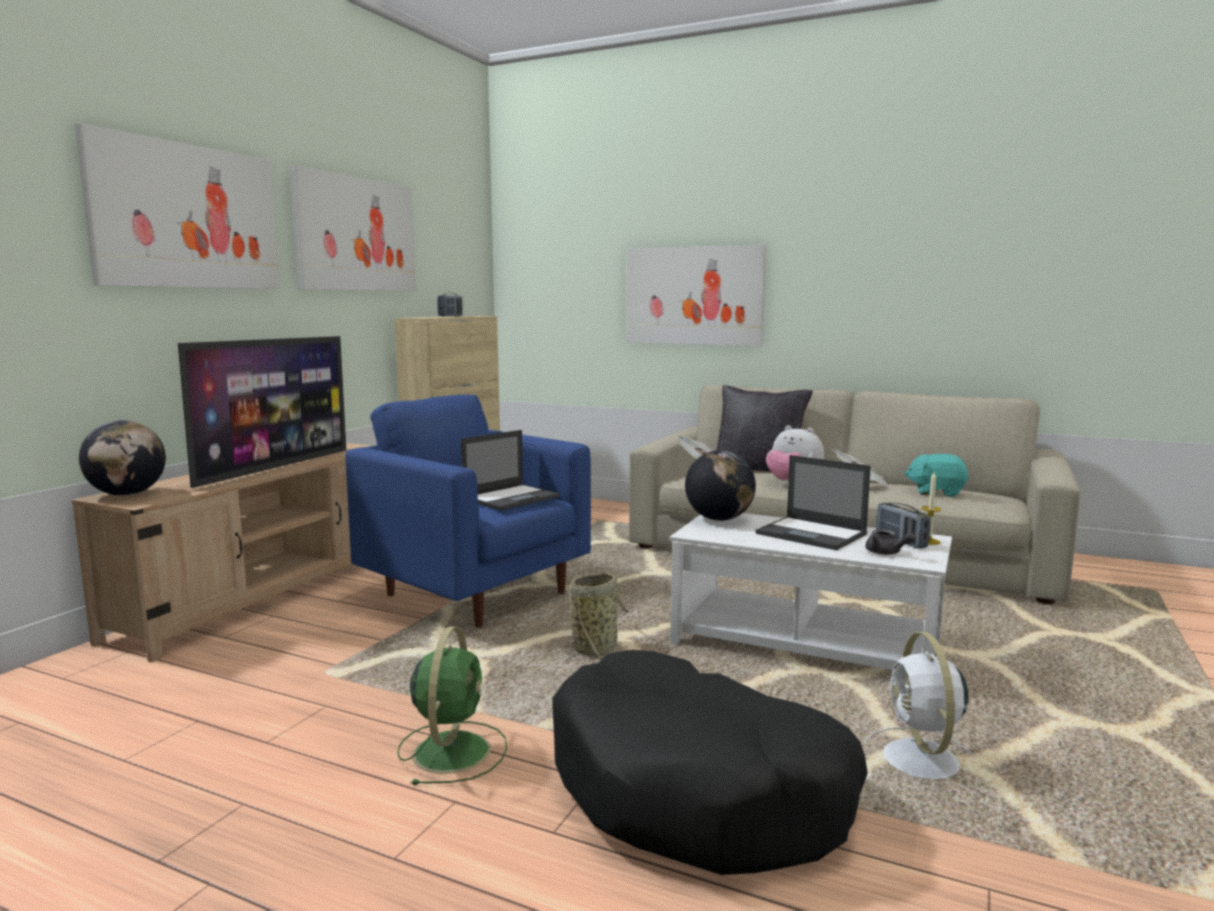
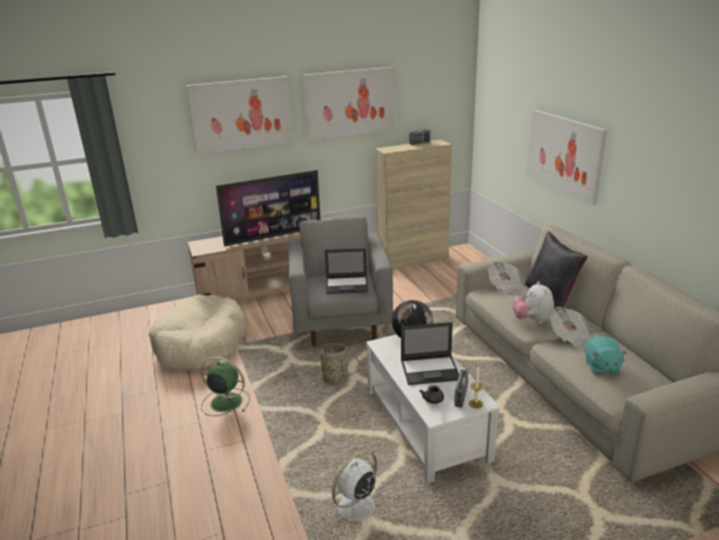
camera: 45 degrees right, 15 degrees up
(127, 494) = (204, 244): globe -> none
(232, 700) = (201, 344): none -> beige dog bed
(452, 750) = (225, 402): green fan -> green fan turned 120 degrees counterclockwise
(475, 593) = (341, 323): blue armchair -> grey armchair
(698, 790) = (263, 465): black dog bed -> none
(812, 534) = (430, 370): laptop -> laptop turned 90 degrees counterclockwise
(936, 492) = (601, 367): turquoise plush toy -> turquoise plush toy turned 150 degrees counterclockwise

